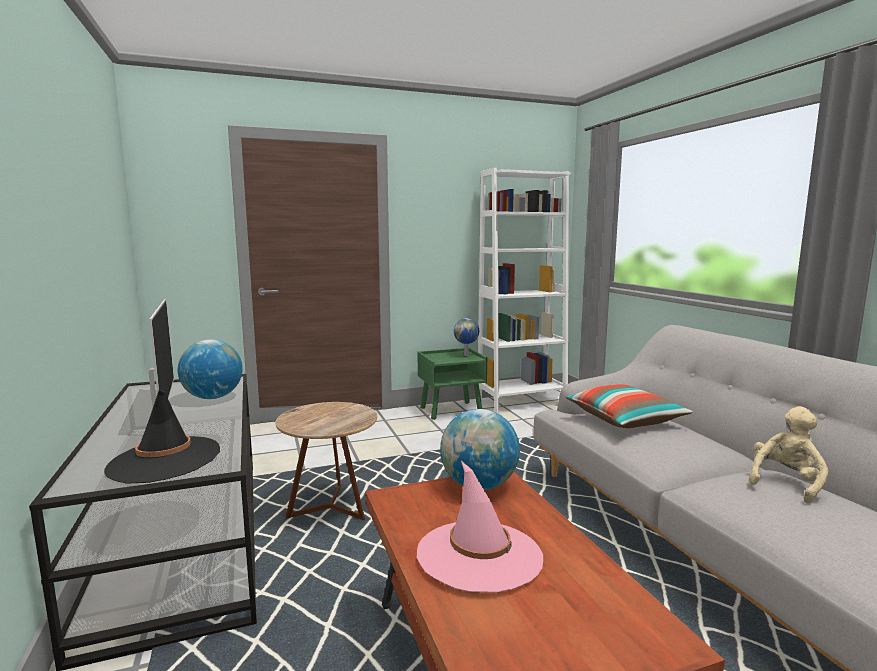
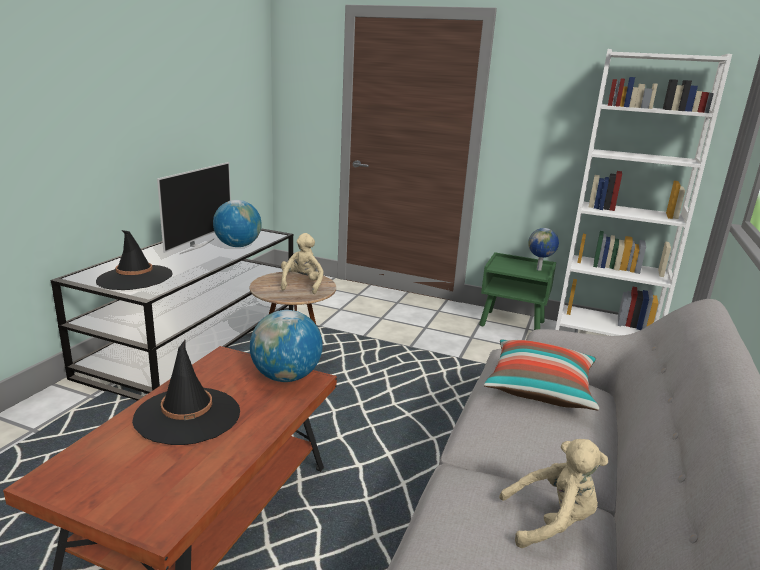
camera: 40 degrees right, 10 degrees up
(334, 413) = (302, 284): none -> beige plush toy
(479, 555) = (188, 415): pink hat -> black hat

